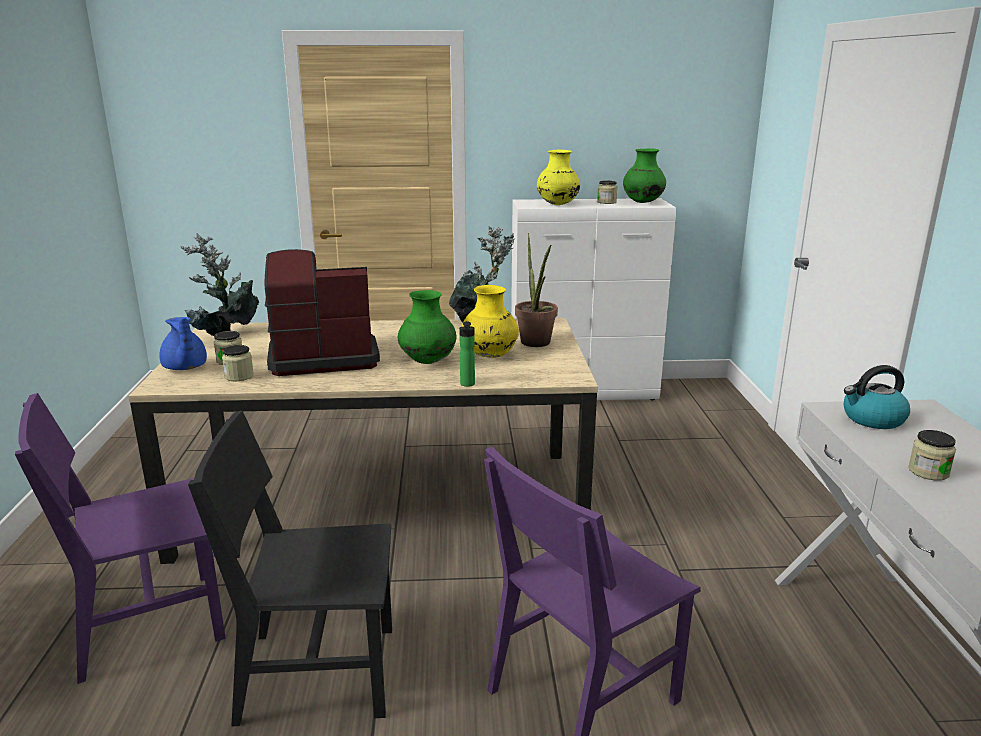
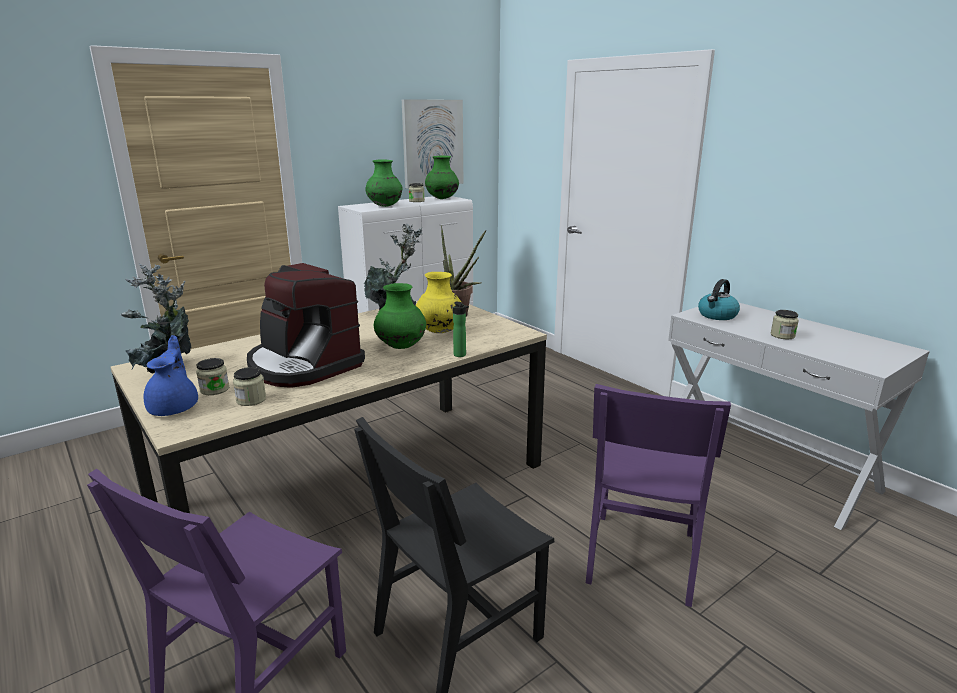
camera: 35 degrees left, 0 degrees up
(184, 367) = (175, 407): blue teapot -> blue teapot turned 120 degrees counterclockwise
(322, 357) = (303, 365): coffee machine -> coffee machine turned 90 degrees counterclockwise
(557, 204) = (384, 206): yellow vase -> green vase
(650, 132) = (432, 143): none -> picture

